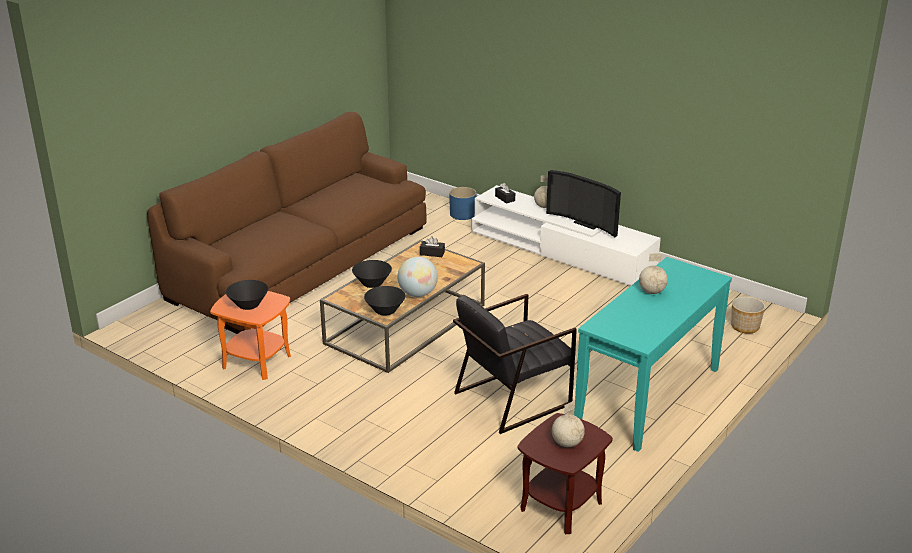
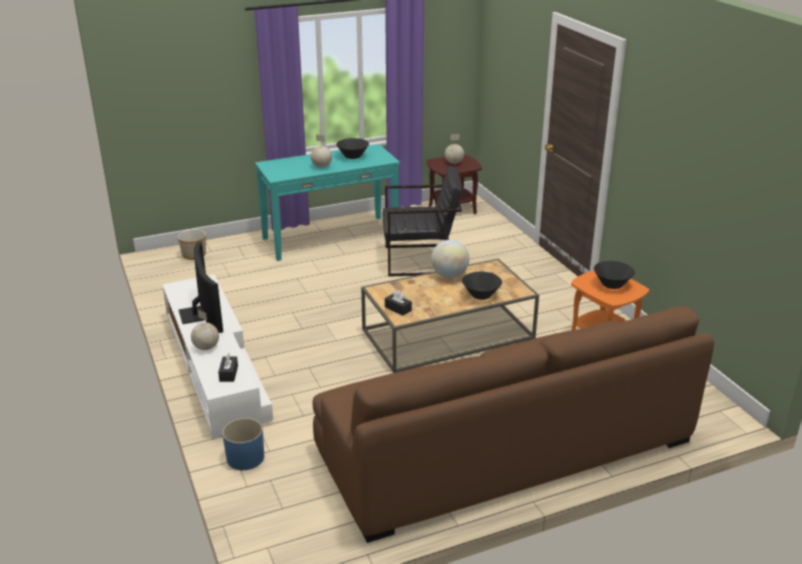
camera: 150 degrees left, 0 degrees up
(385, 311) = (489, 269): black bowl -> black bowl (353, 156)

